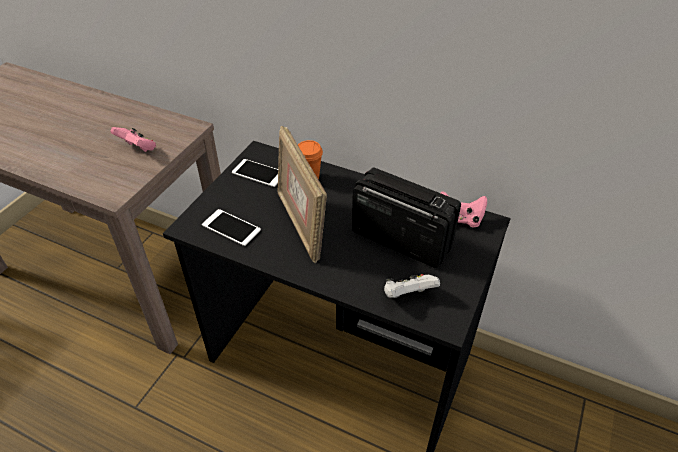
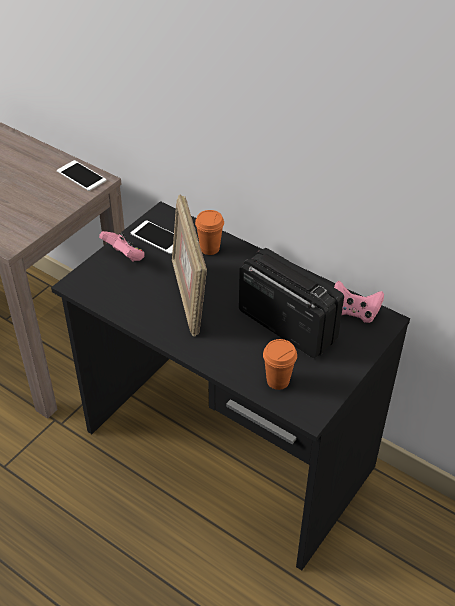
camera: 10 degrees right, 0 degrees up
(138, 148) = (40, 197): pink game controller -> pink game controller (124, 256)
(231, 227) = (119, 290): phone -> phone (81, 176)
(408, 295) = (278, 381): white game controller -> orange cup

